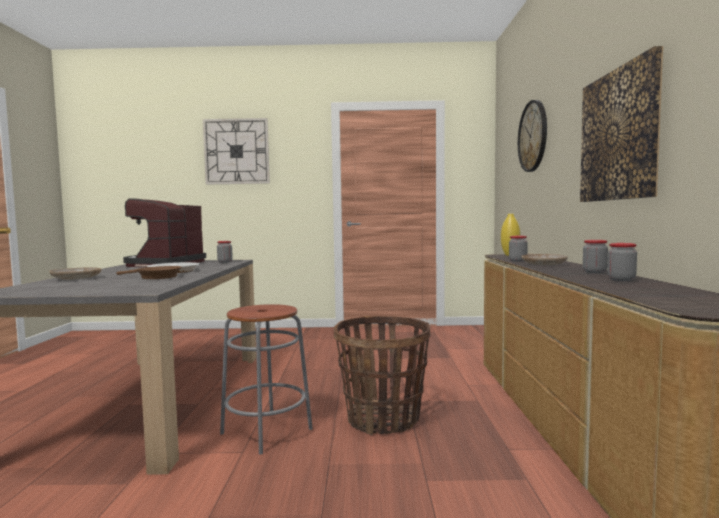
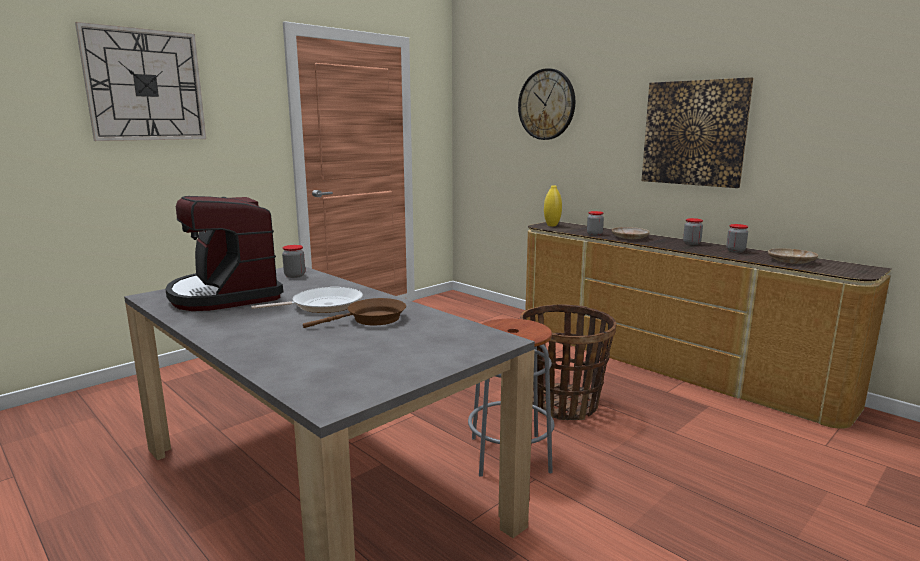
camera: 45 degrees left, 10 degrees up
(76, 278) = (269, 348): beige plate -> beige plate (791, 261)

